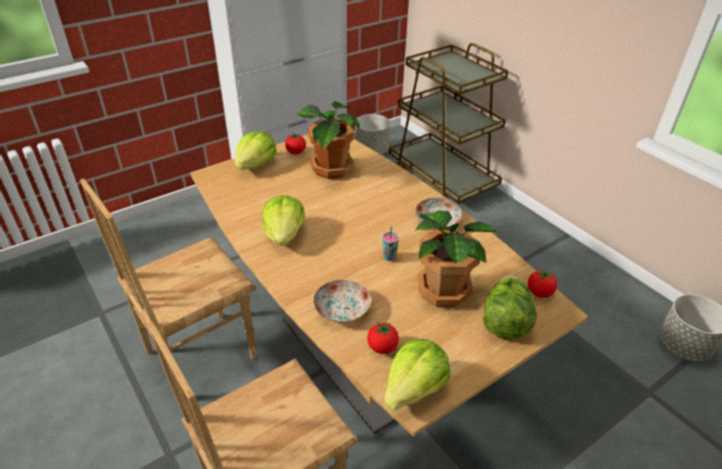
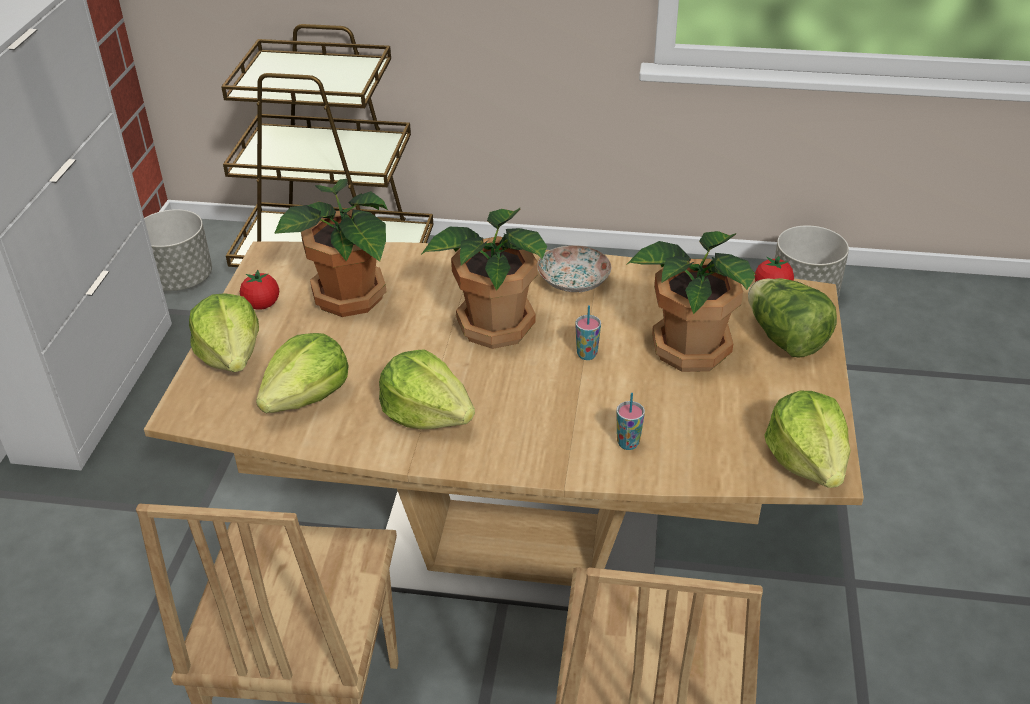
camera: 45 degrees left, 0 degrees up
(255, 197) = (307, 397): none -> lettuce
(342, 309) = (628, 443): plate -> cup
(369, 217) = (493, 325): none -> potted plant
(382, 347) = (724, 448): tomato -> none

